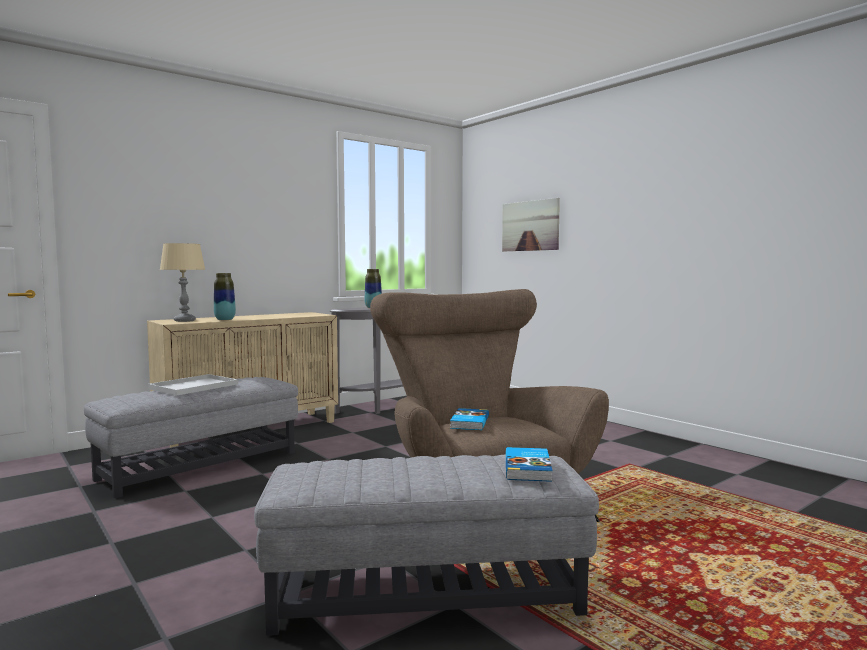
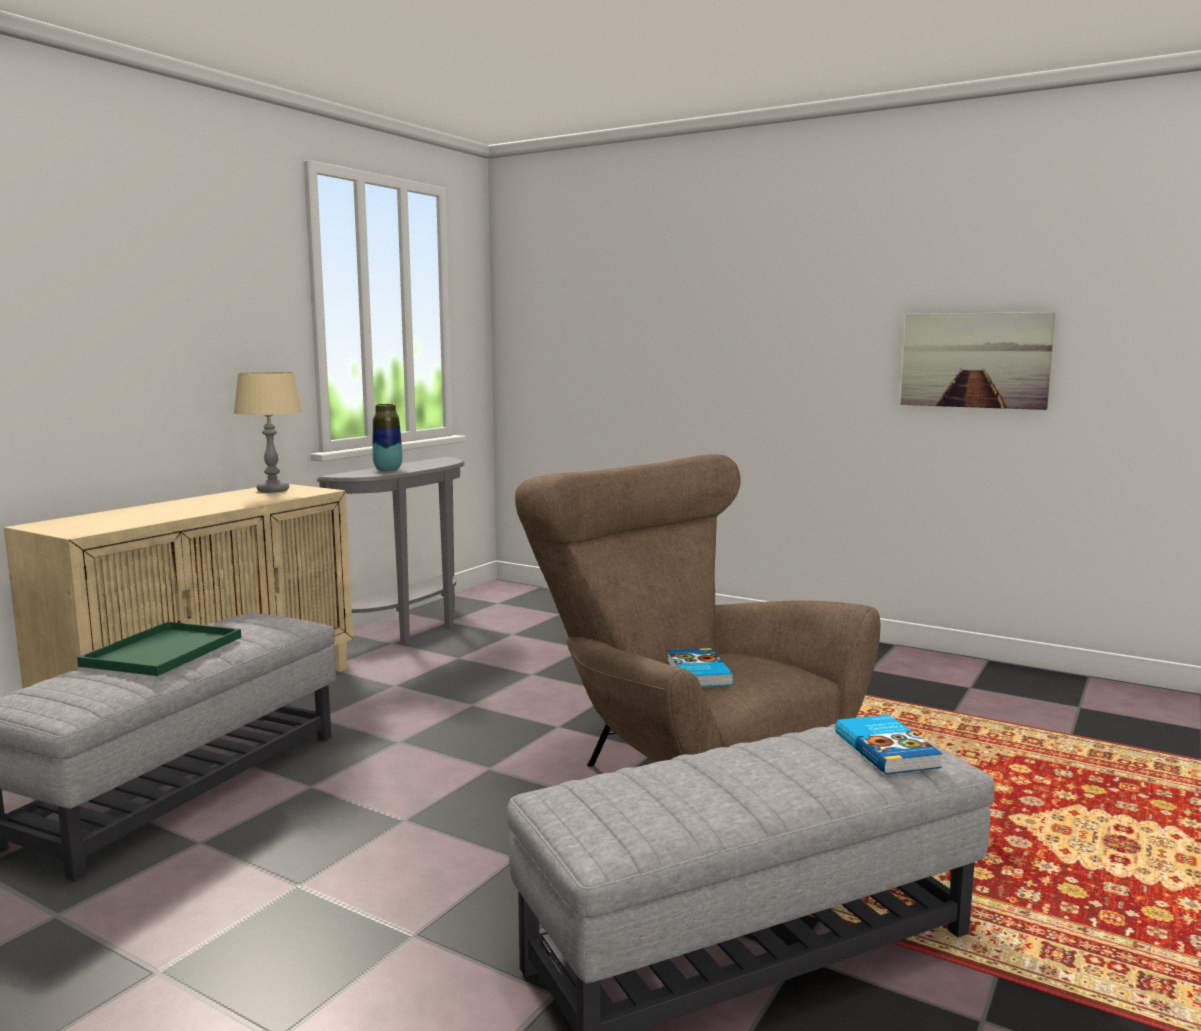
camera: 20 degrees left, 5 degrees up
(185, 321) = (91, 524): beige table lamp -> beige table lamp (273, 490)
(194, 386) = (164, 650): white tray -> green tray
(225, 319) = (165, 516): vase -> none
(530, 226) = (619, 328): picture -> picture (974, 360)

